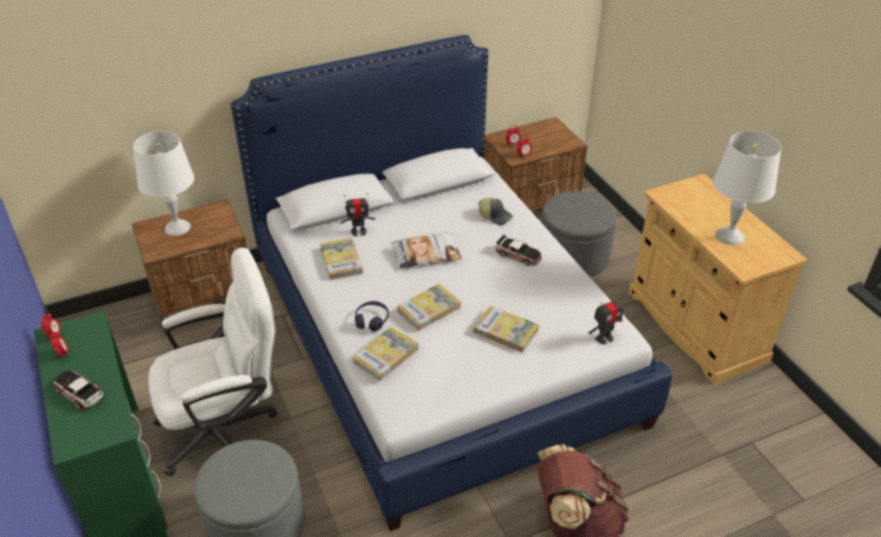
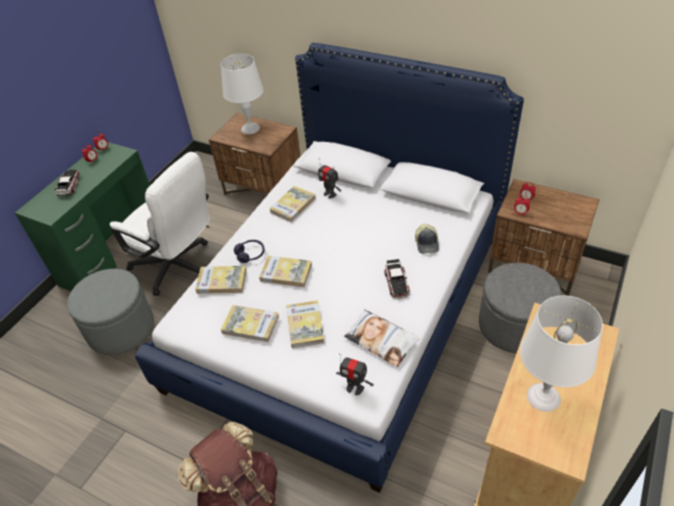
camera: 55 degrees right, 5 degrees up
(426, 254) = (343, 237): pillow -> pillow (381, 340)
(467, 363) = (250, 325): none -> book

